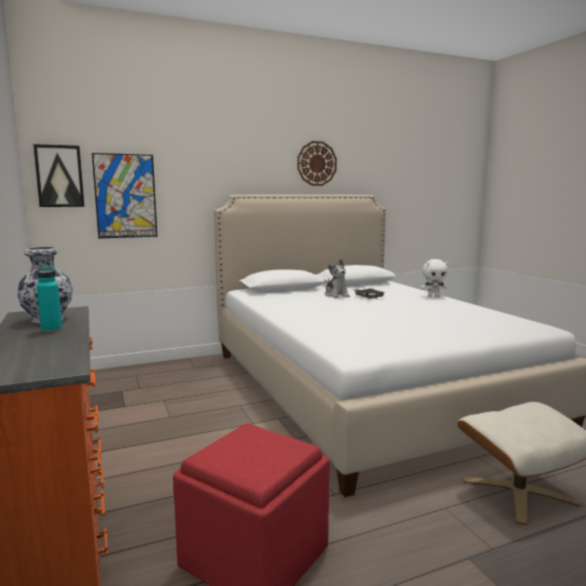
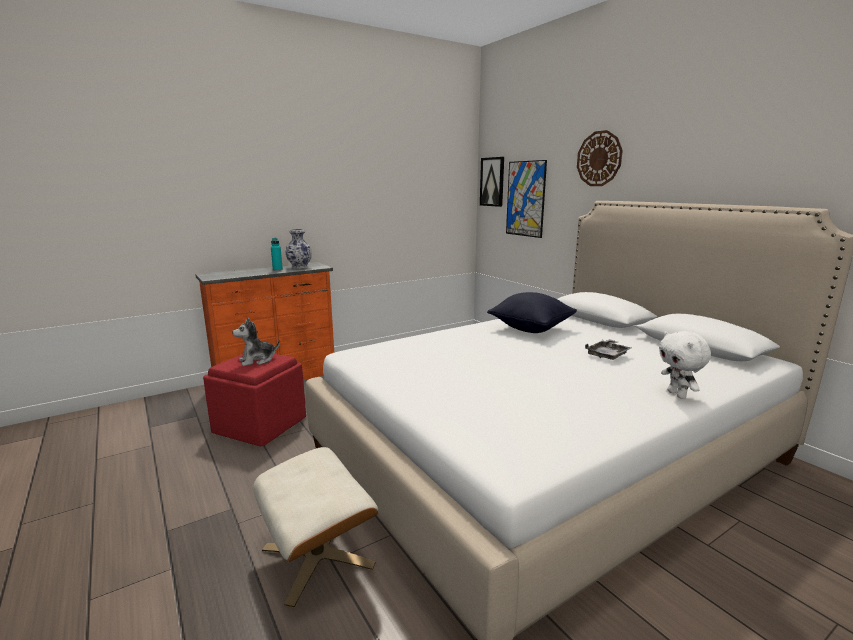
camera: 80 degrees right, 5 degrees up
(301, 303) = (531, 329): none -> black pillow
(316, 163) = (729, 156): wall clock -> wall clock (599, 159)
(336, 295) = (597, 340): plush toy -> plush toy (257, 360)

